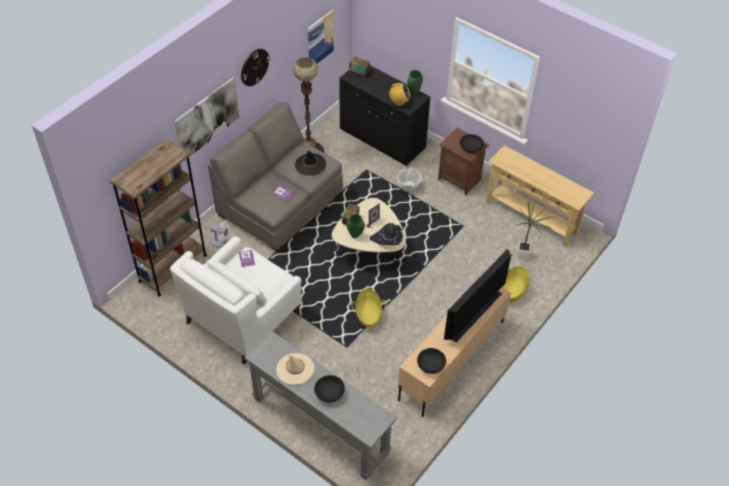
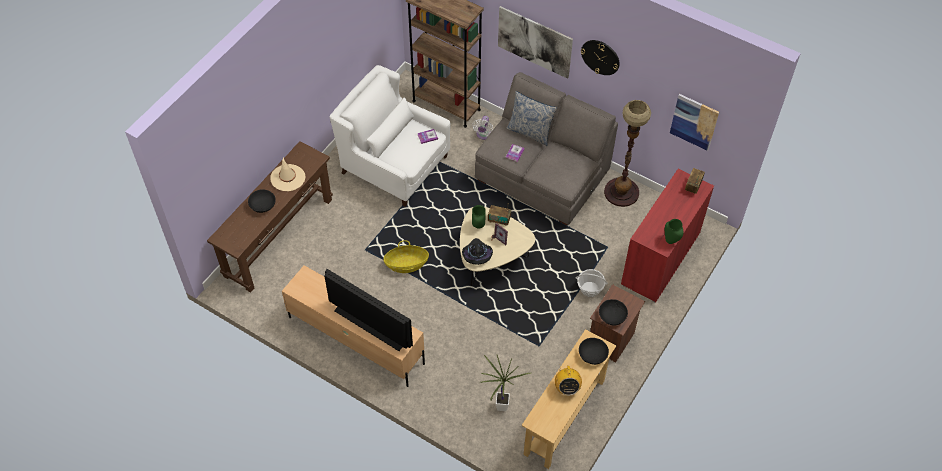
camera: 85 degrees right, 5 degrees up
(259, 180) = (530, 132): none -> pillow
(310, 164) = (559, 170): black hat -> none
(320, 425) = (279, 237): grey console table -> brown console table
(382, 139) = (660, 258): black cabinet -> red cabinet
(399, 102) = (649, 227): radio -> radio (567, 388)
(431, 365) = (306, 290): black bowl -> black bowl (593, 355)
(513, 290) = (452, 397): basket -> none

